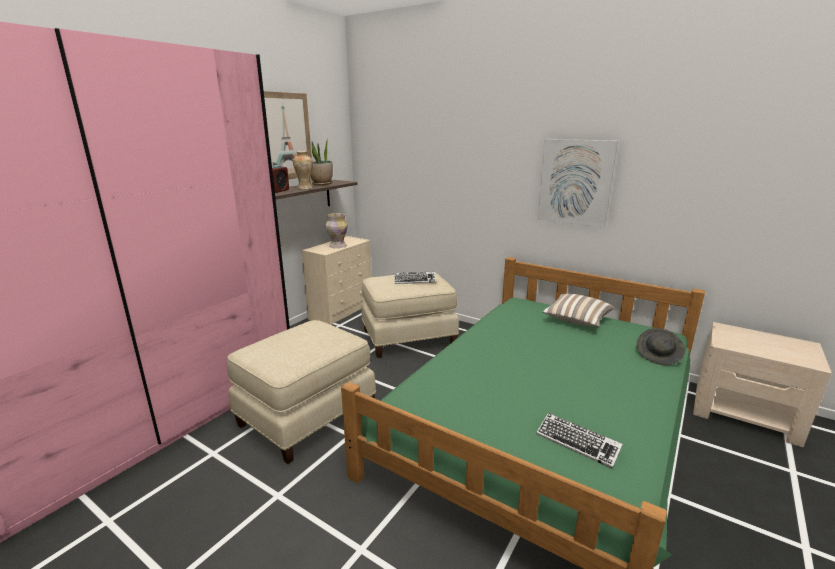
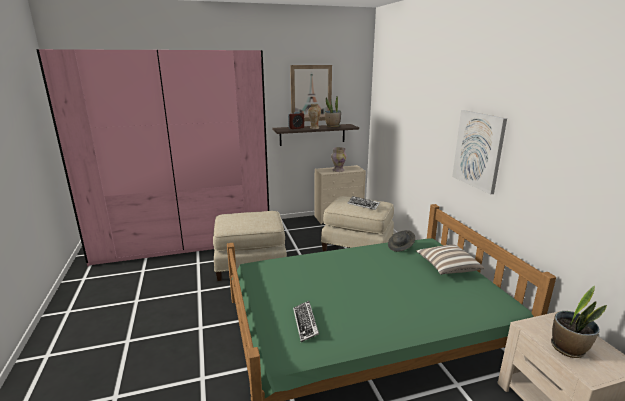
camera: 40 degrees right, 0 degrees up
(658, 355) = (464, 313): grey hat -> grey hat (401, 247)
(769, 349) = (568, 349): none -> potted plant

